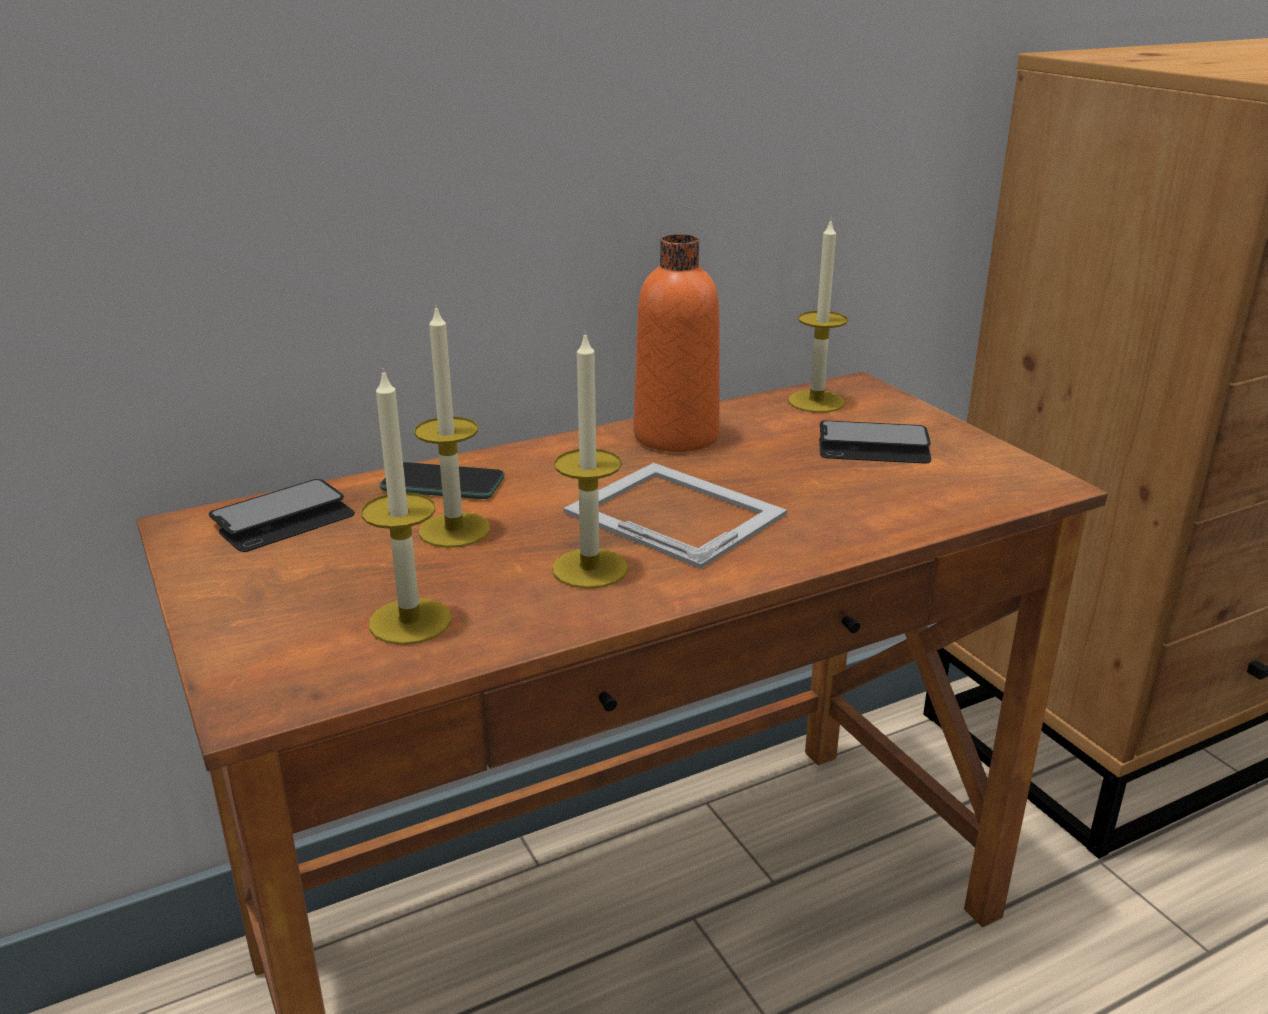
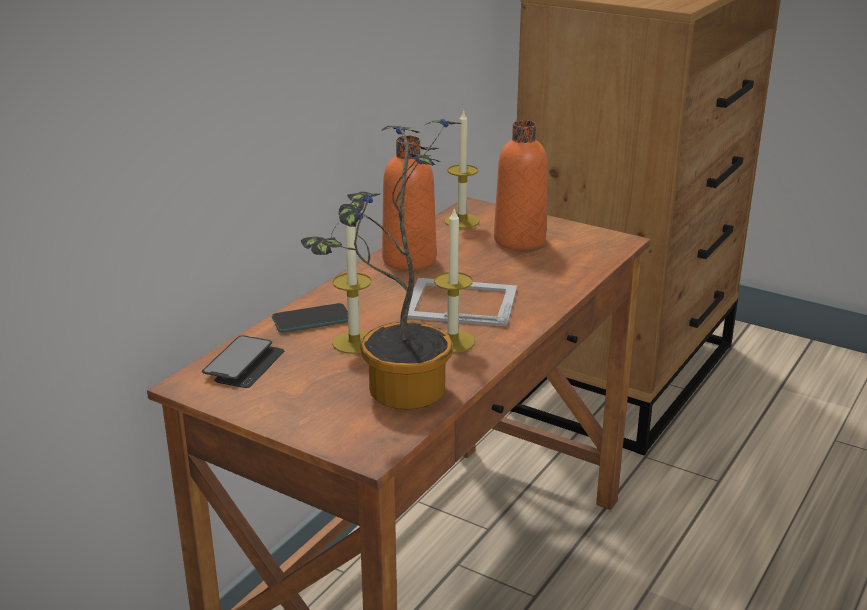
camera: 30 degrees left, 0 degrees up
(410, 621) = (395, 393): candle -> potted plant
(873, 446) = (519, 240): phone -> orange bottle

